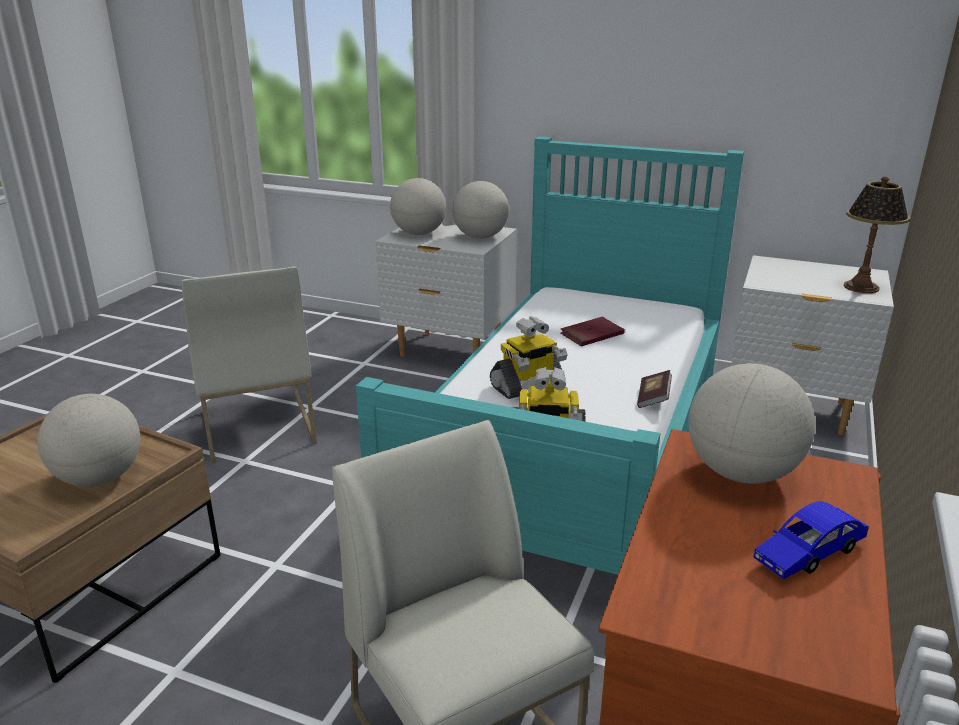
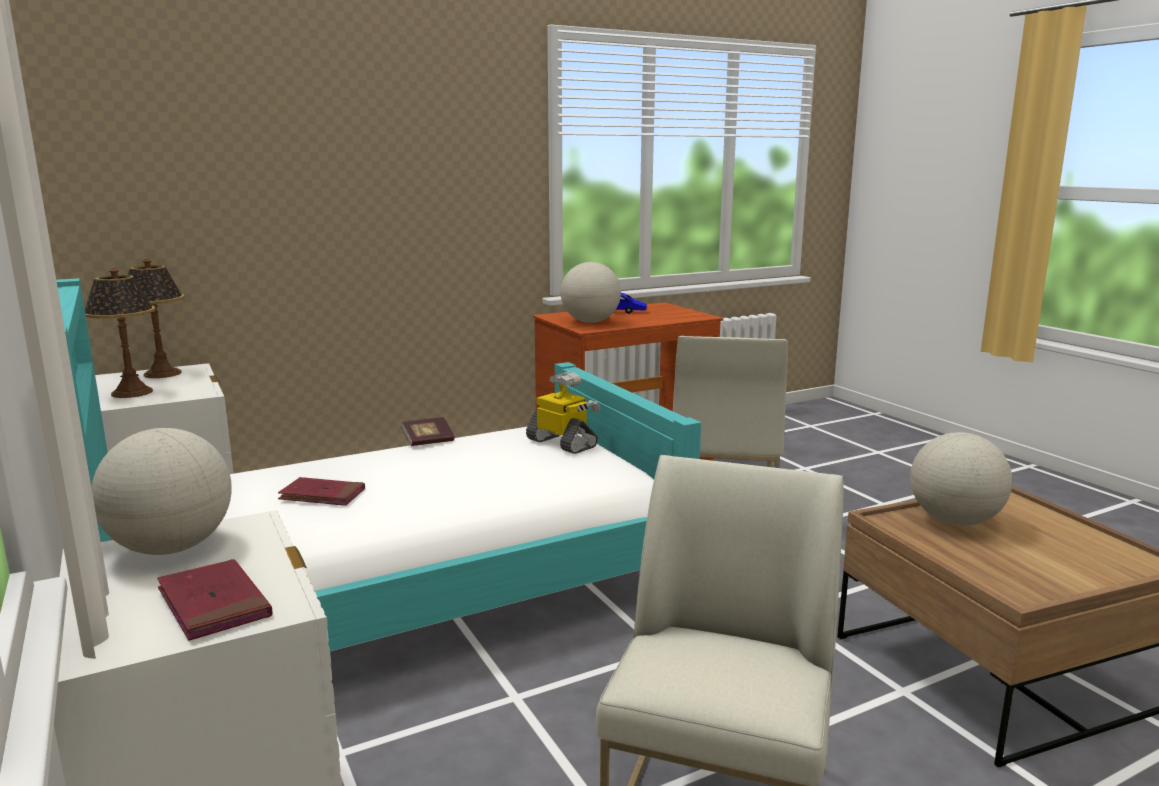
camera: 140 degrees left, 10 degrees down
(419, 233) = (214, 604): globe -> red book
(527, 386) = (493, 476): toy robot -> none
(797, 271) = (131, 392): none -> table lamp

